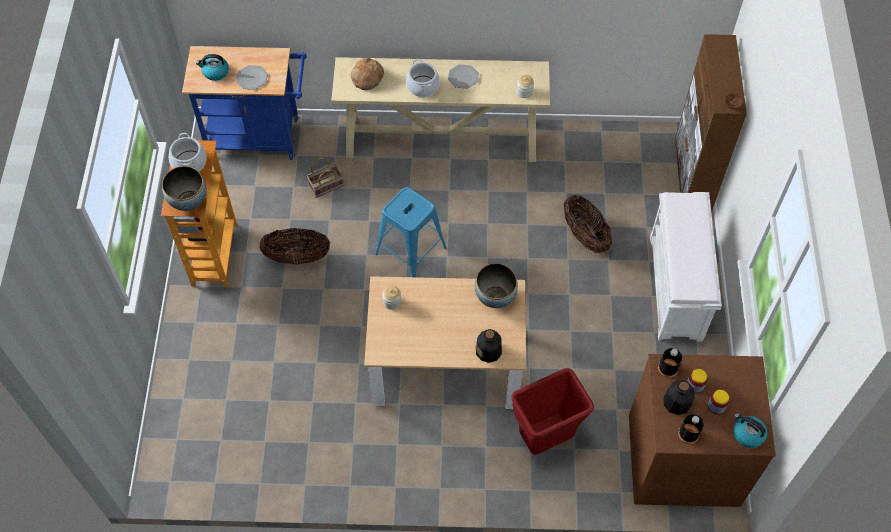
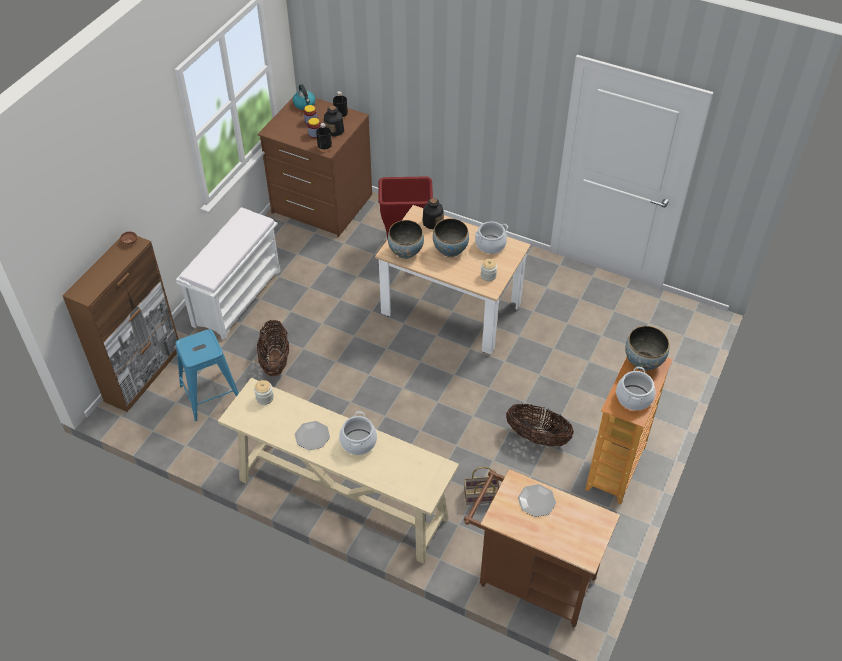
camera: 155 degrees left, 10 degrees down
(215, 72) = (575, 524): kettle -> none
(260, 137) = (530, 579): blue cart -> brown cart
(367, 77) = (409, 474): bread -> none
(408, 345) = (490, 245): none -> cooking pot
(410, 251) = (432, 404): blue stool -> blue stool (211, 394)
(448, 319) = (450, 250): none -> bowl

